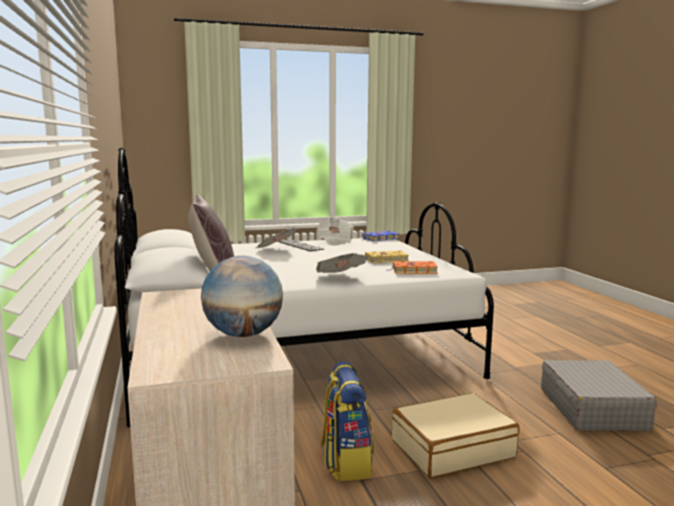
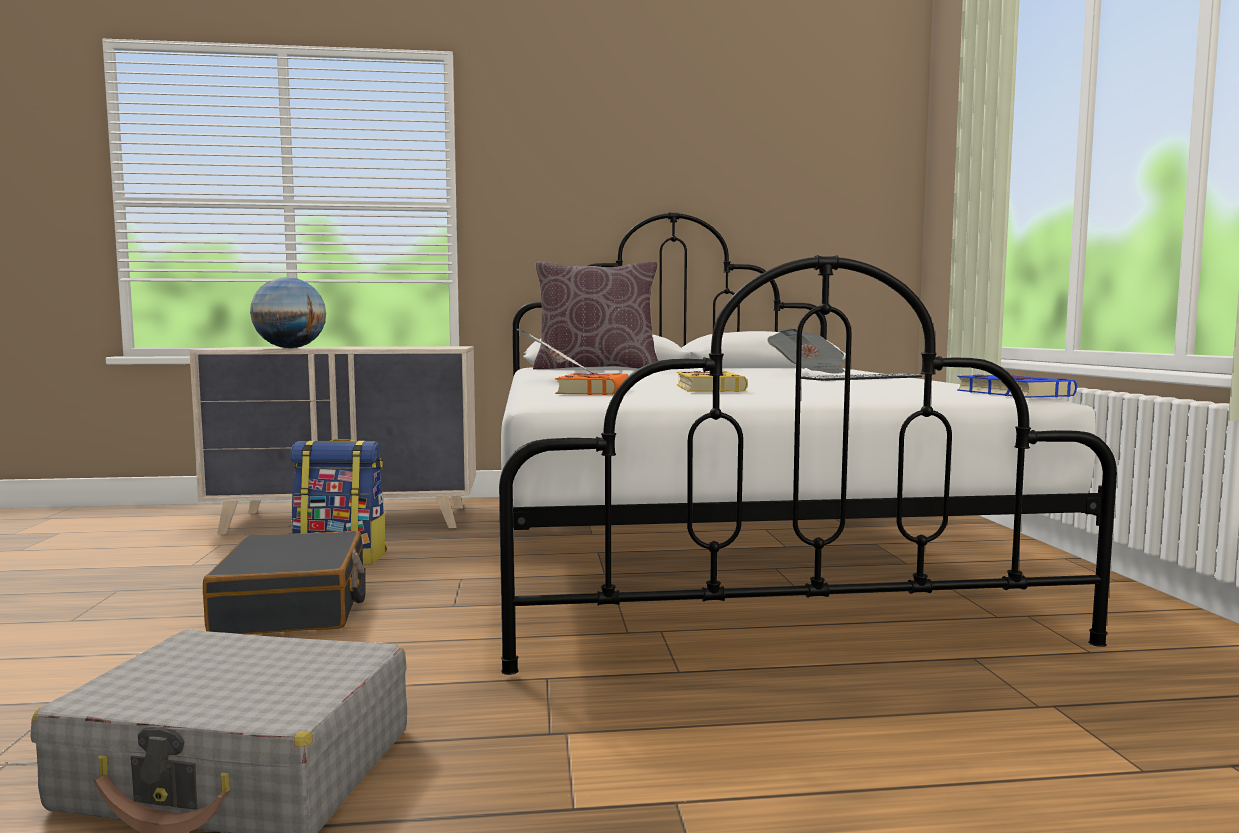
camera: 100 degrees right, 5 degrees down
(335, 242) = (917, 383): newspaper -> none
(452, 448) = (294, 607): beige suitcase -> black suitcase

